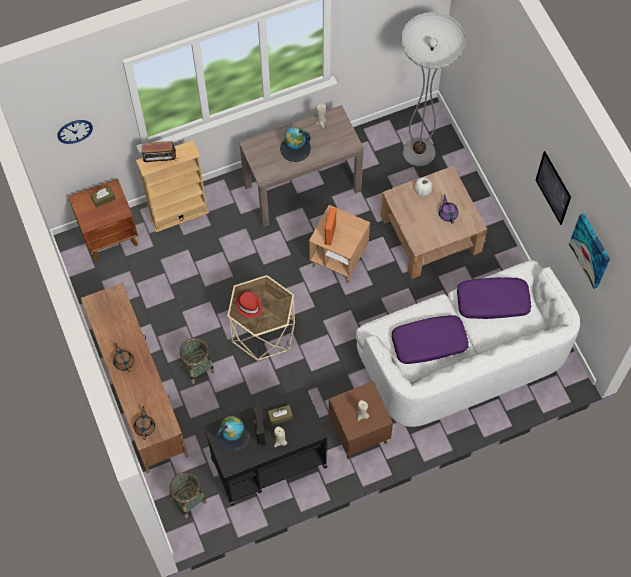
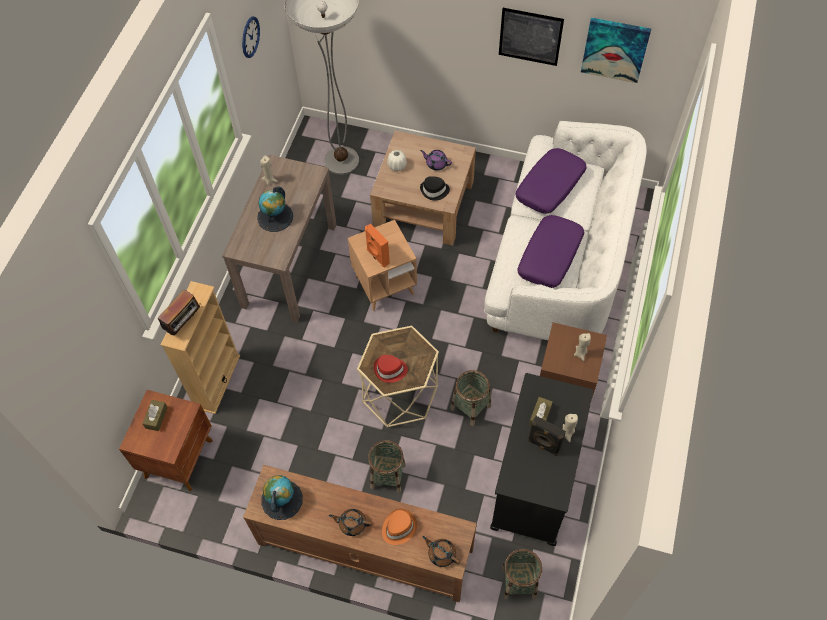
camera: 50 degrees left, 5 degrees down
(74, 131) = (88, 359): wall clock -> wall clock (250, 37)
(142, 389) = (398, 527): none -> orange hat
(233, 435) = (527, 471): globe -> globe (281, 499)
(290, 383) = (470, 407): none -> basket
(423, 230) = (434, 191): none -> black hat

